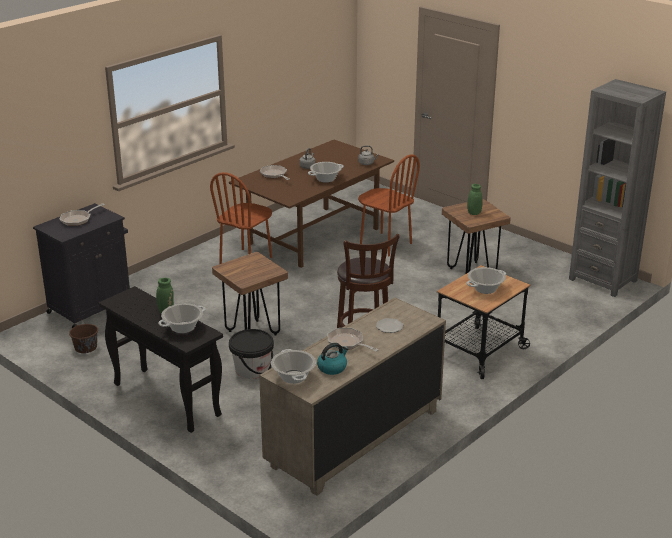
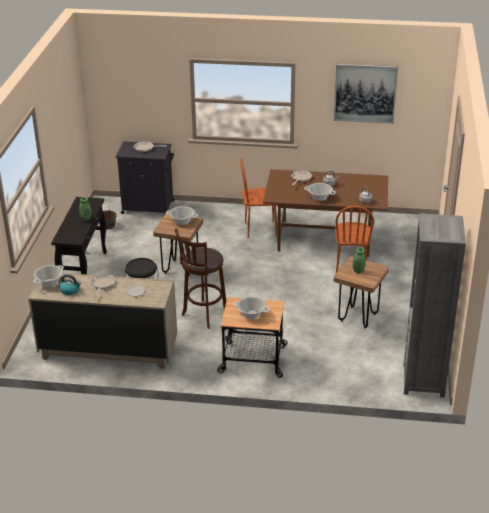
camera: 55 degrees right, 5 degrees up
(183, 327) = (75, 231): cooking pot -> cooking pot (182, 221)
(287, 51) = (365, 93): none -> picture

